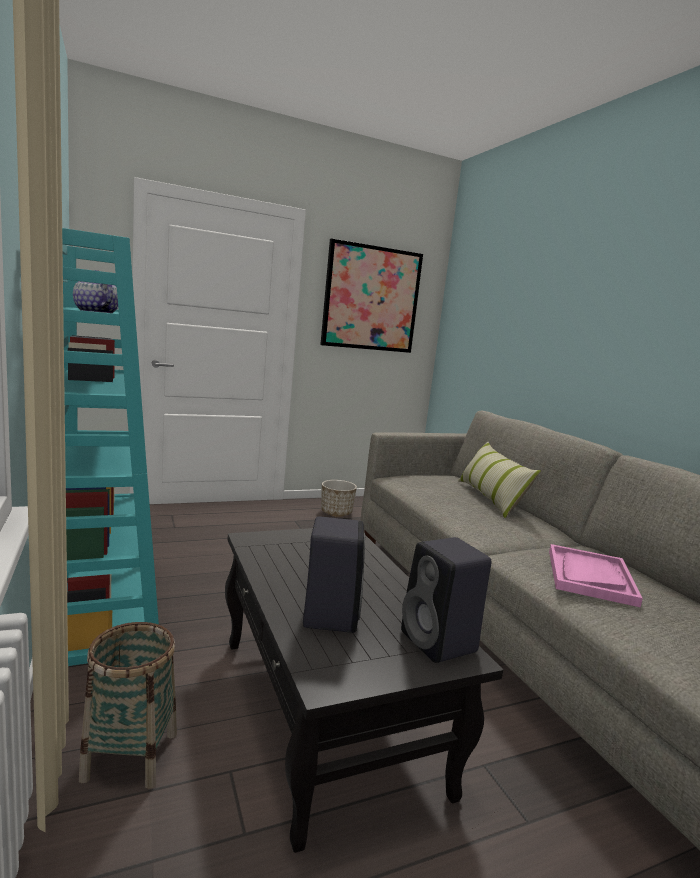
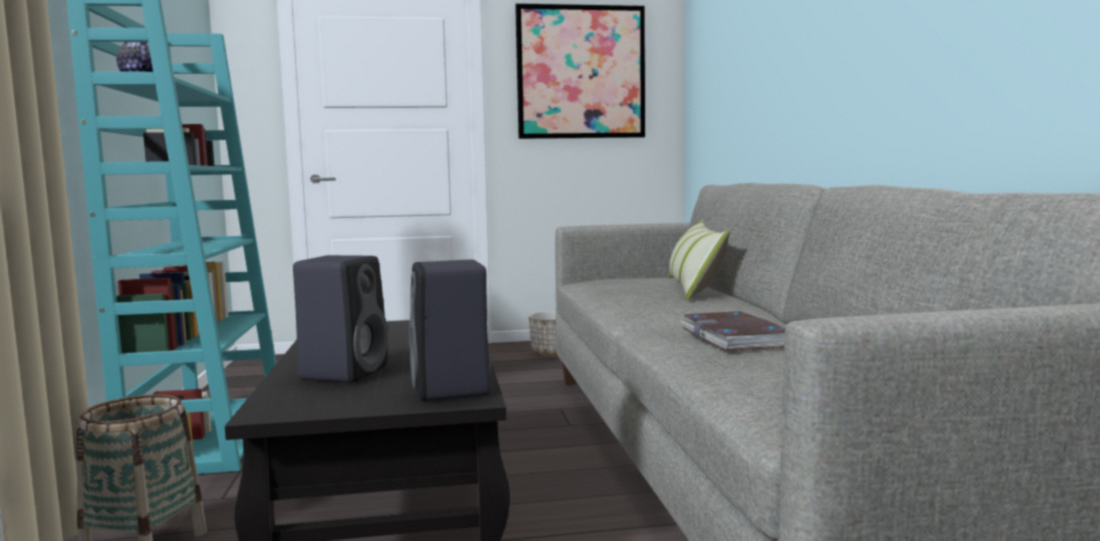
camera: 15 degrees right, 5 degrees down
(589, 576) = (735, 337): pink tray -> book

